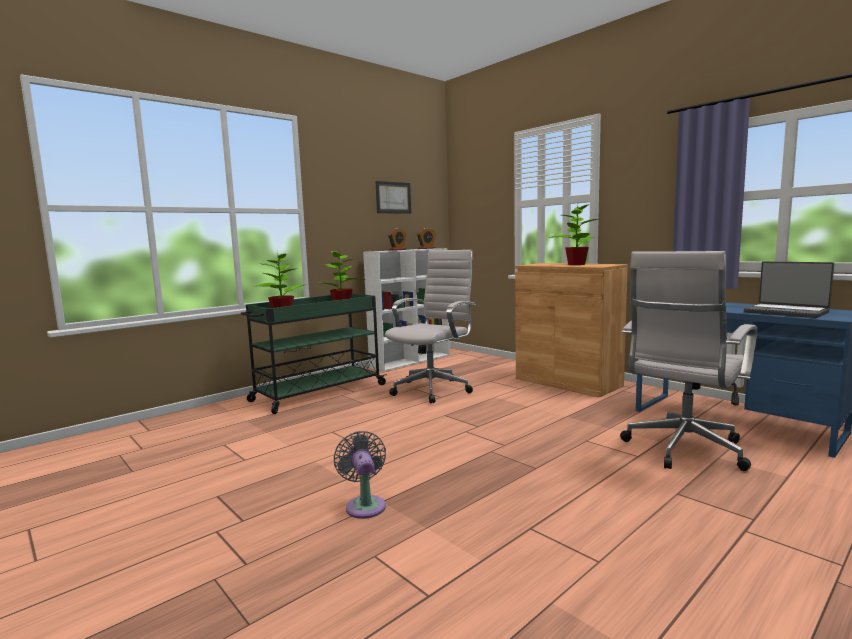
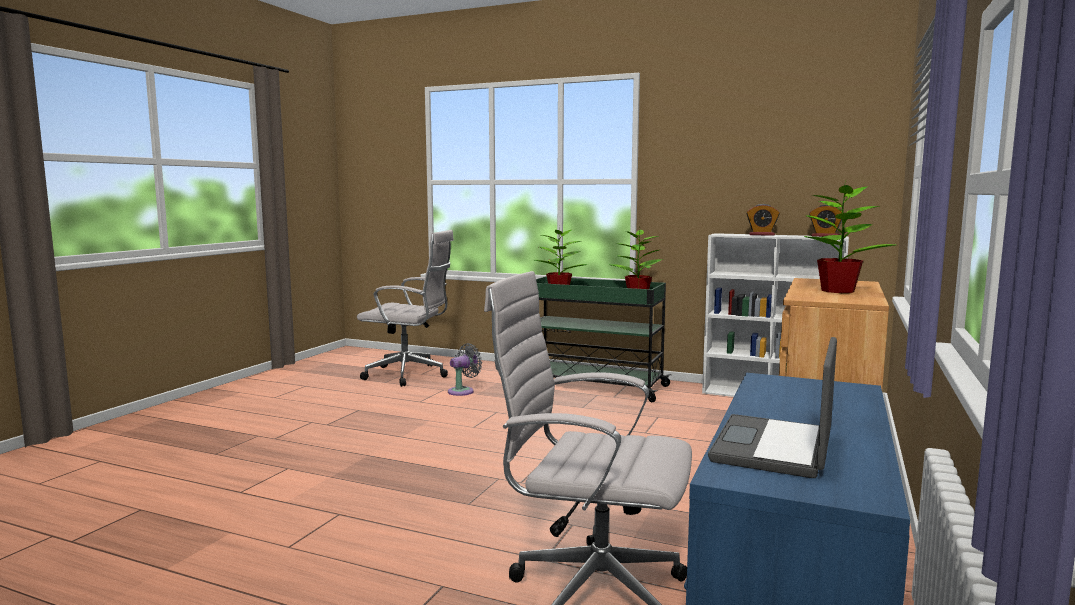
camera: 65 degrees right, 0 degrees up
(365, 505) = (360, 451): grey fan -> grey fan (463, 391)
(393, 197) = (779, 159): picture -> none
(434, 389) = (668, 425): white office chair -> white office chair (410, 375)

